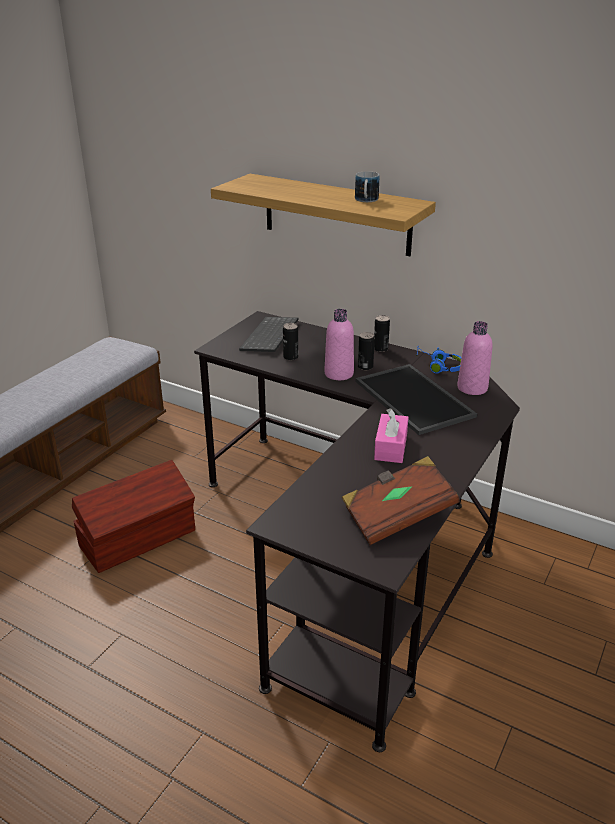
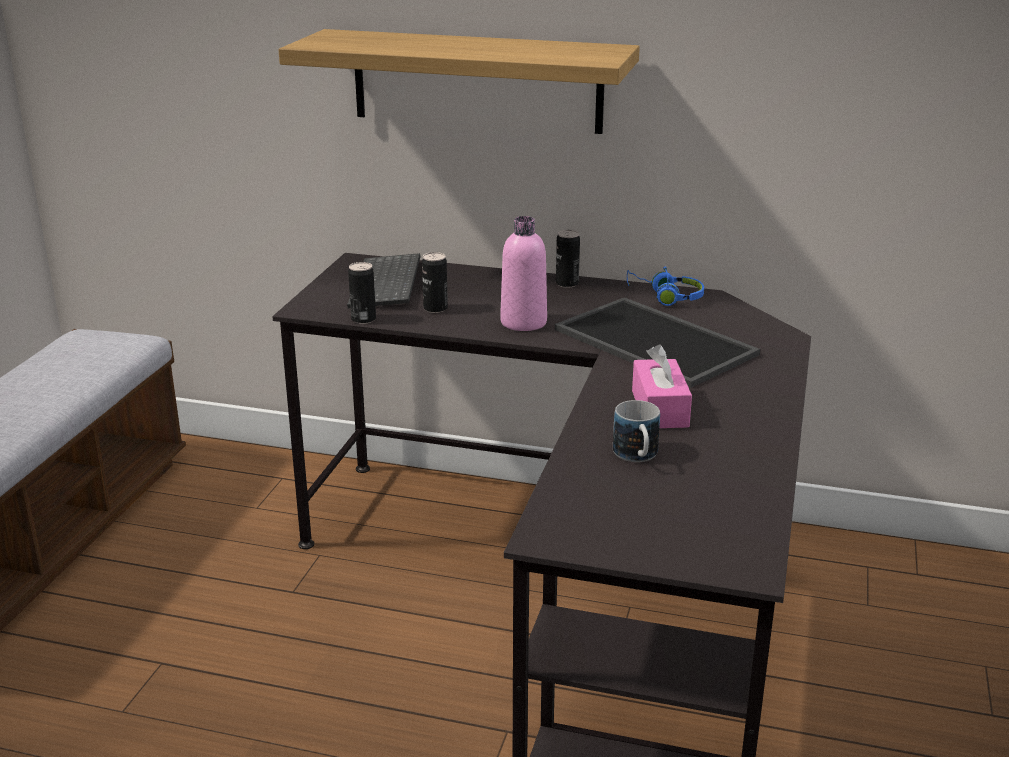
camera: 15 degrees left, 5 degrees down
(139, 538) = (212, 647): brown storage box -> none
(365, 367) = (558, 309): can -> can (363, 319)
(366, 200) = (537, 49): mug -> mug (637, 457)
(397, 516) = (724, 498): brown book -> none
(472, 388) = (730, 319): pink bottle -> none

